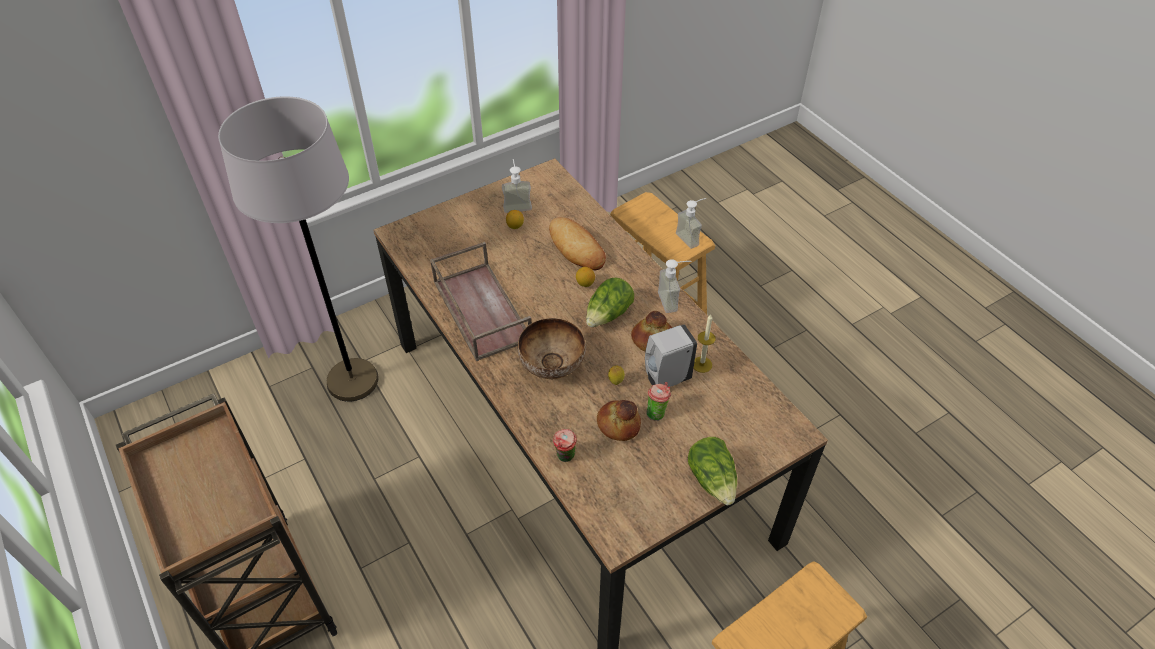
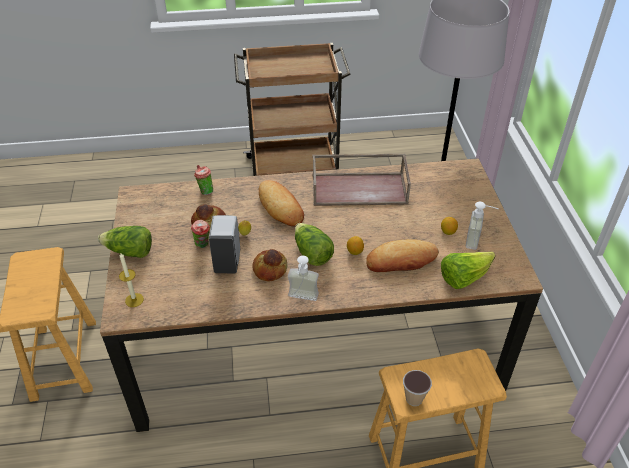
camera: 115 degrees right, 5 degrees down
(551, 369) = (280, 207): bowl -> bread
(573, 204) = (463, 278): none -> lettuce
(691, 237) = (414, 399): soap dispenser -> cup
(702, 364) = (224, 288): candle -> candle (134, 300)

